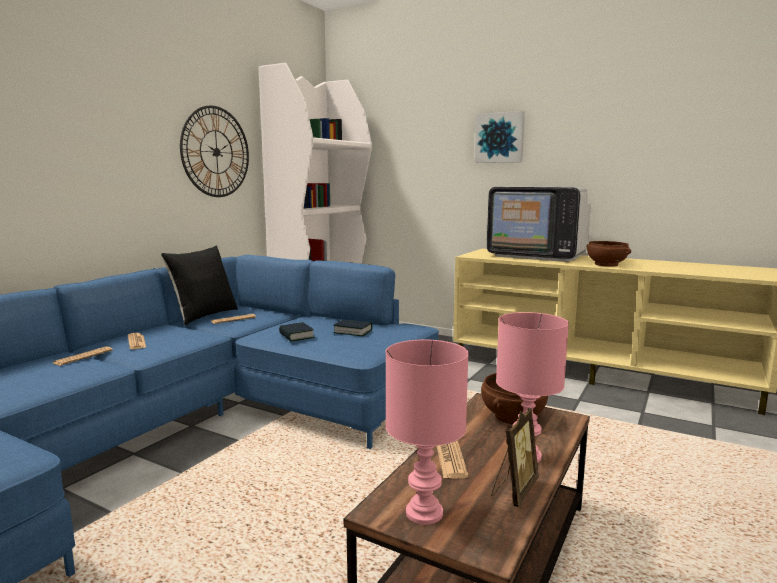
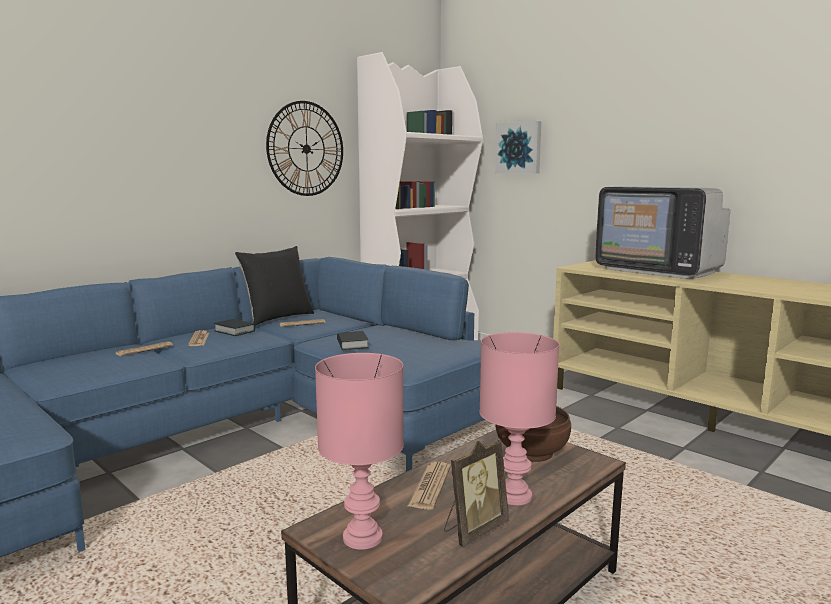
camera: 15 degrees right, 0 degrees up
(352, 331) = (413, 345): book -> book (234, 331)
(500, 138) = (625, 128): picture -> picture (519, 148)
(606, 264) = (736, 284): brown bowl -> none

